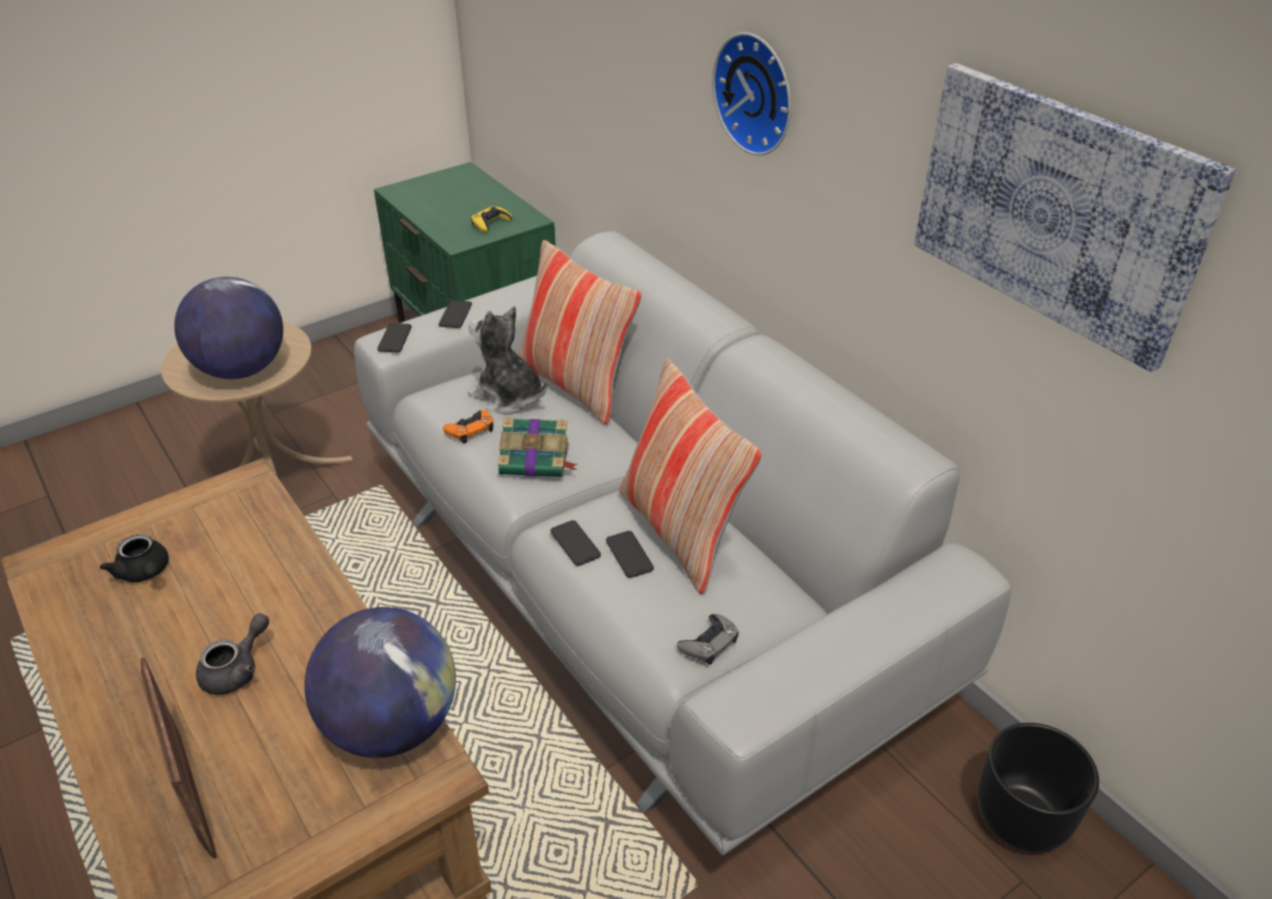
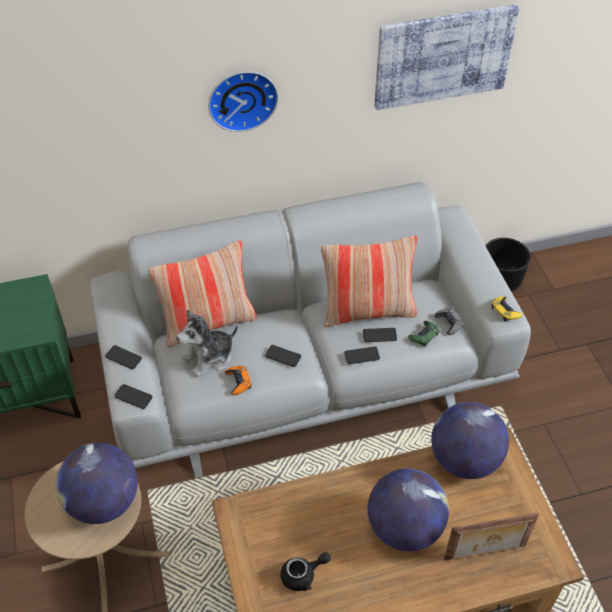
camera: 70 degrees left, 10 degrees up
(237, 670) = (404, 527): grey teapot -> globe
(491, 223) = (24, 308): yellow game controller -> yellow game controller (505, 311)
(536, 460) = (283, 356): book -> phone
(657, 612) = (424, 335): none -> green game controller

